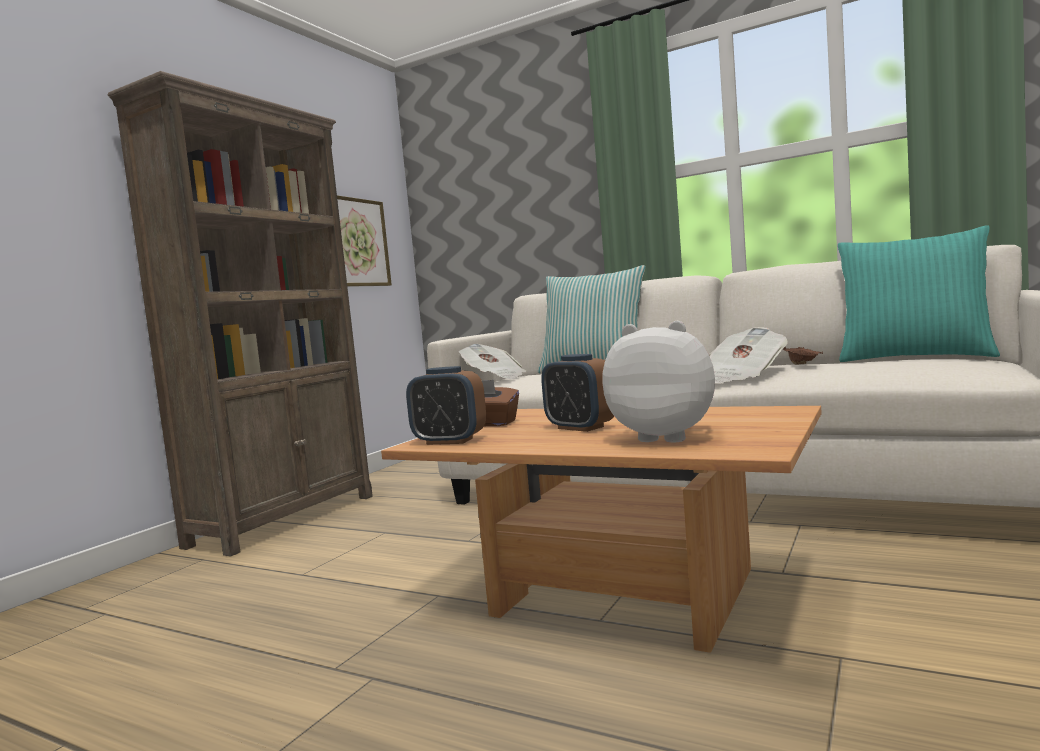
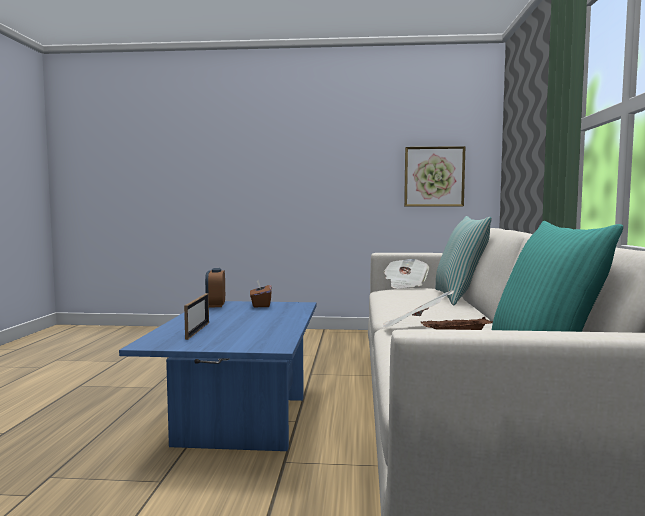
camera: 65 degrees right, 0 degrees up
(286, 520) = (325, 335): brown bookcase -> none
(580, 427) = (238, 317): alarm clock -> none
(618, 595) = (239, 418): brown coffee table -> blue coffee table
(666, 437) = (197, 330): plush toy -> picture frame

